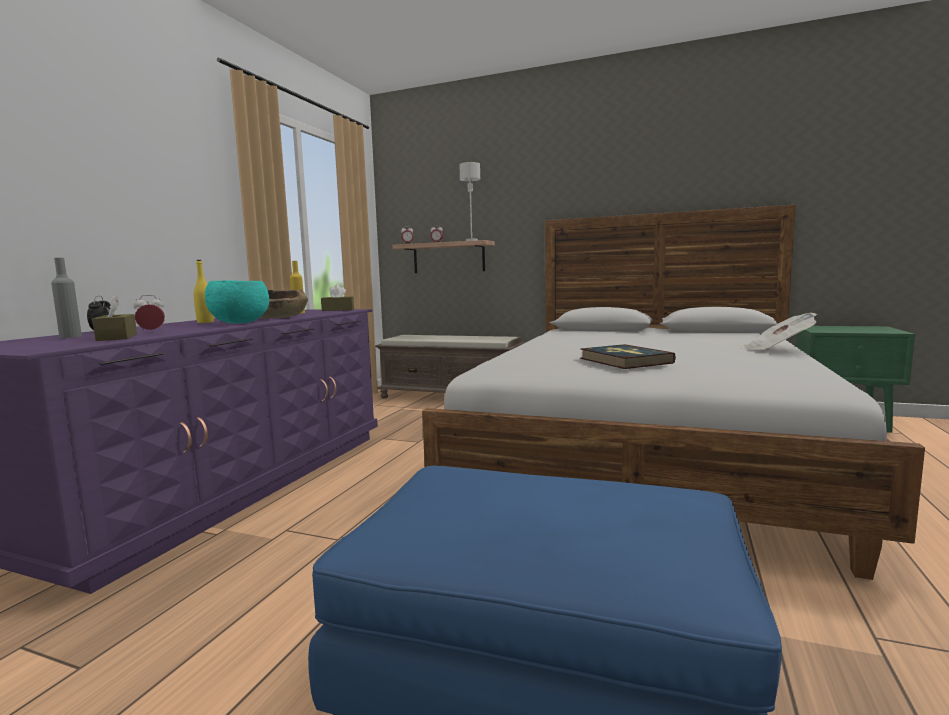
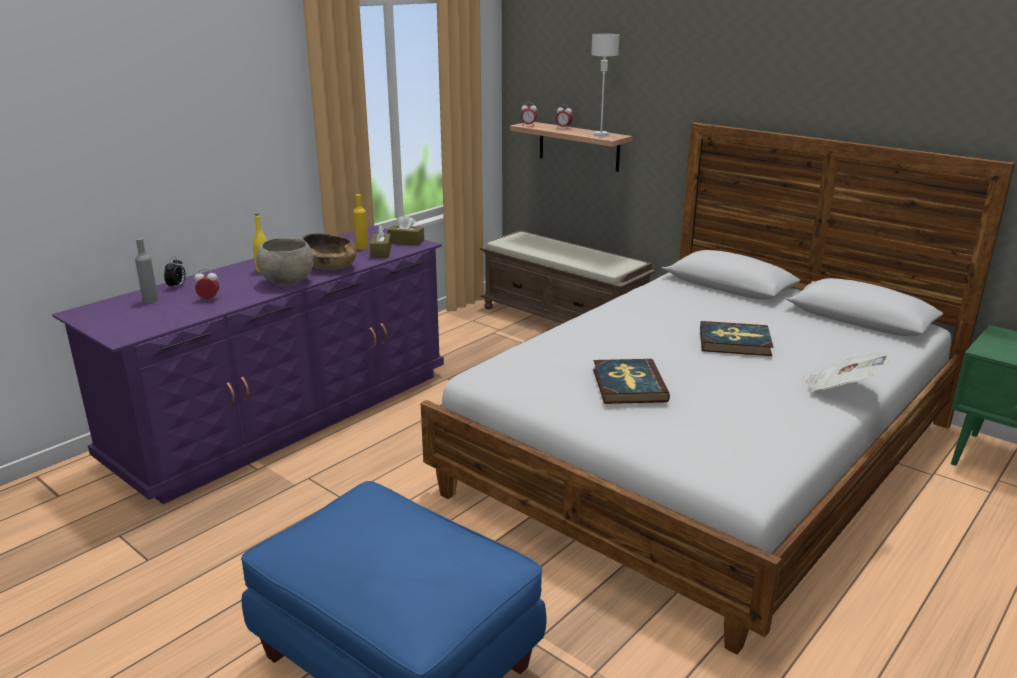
camera: 20 degrees right, 15 degrees up
(117, 337) = (179, 312): brown tissue box -> brown tissue box (381, 252)
(239, 323) = (287, 282): turquoise bowl -> grey bowl
(659, 342) = (734, 342): none -> book

